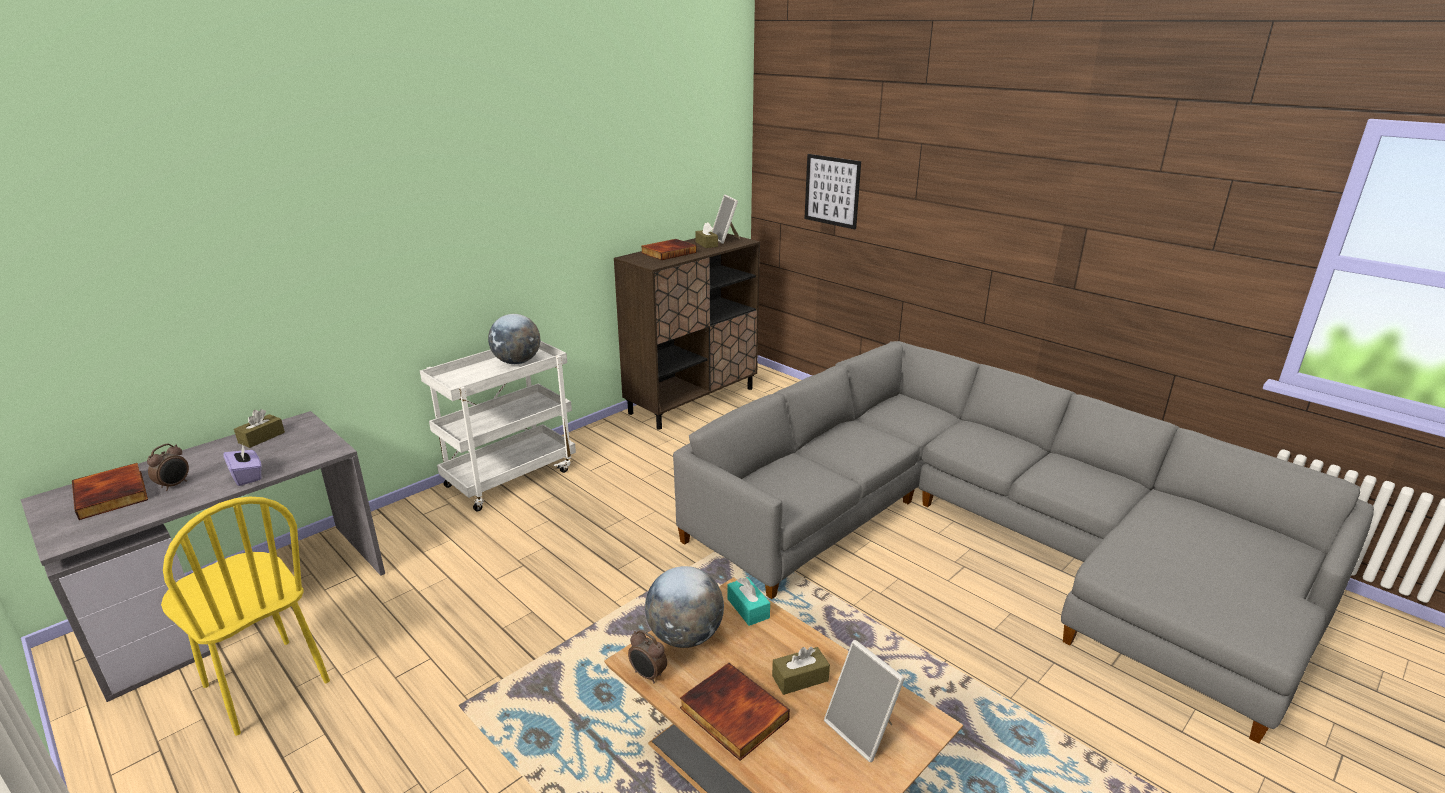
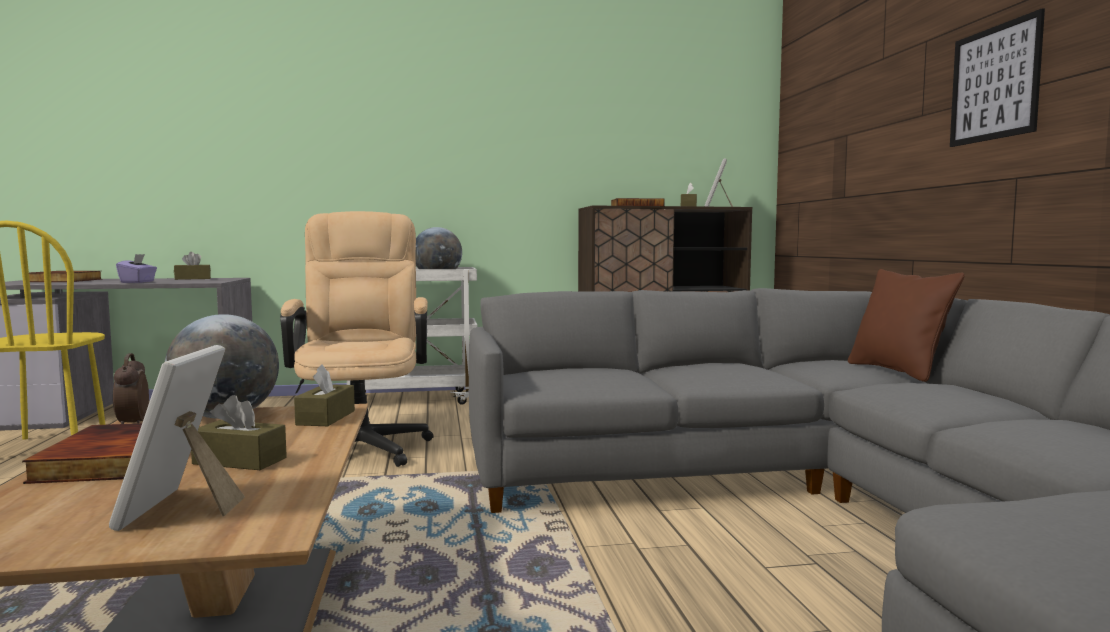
camera: 35 degrees right, 20 degrees down
(175, 485) = (98, 281): alarm clock -> none
(570, 560) = (362, 445): none -> beige office chair
(748, 608) = (326, 418): turquoise tissue box -> brown tissue box
(832, 191) = (840, 142): picture -> picture (994, 83)
(939, 411) = (897, 371): none -> brown pillow

